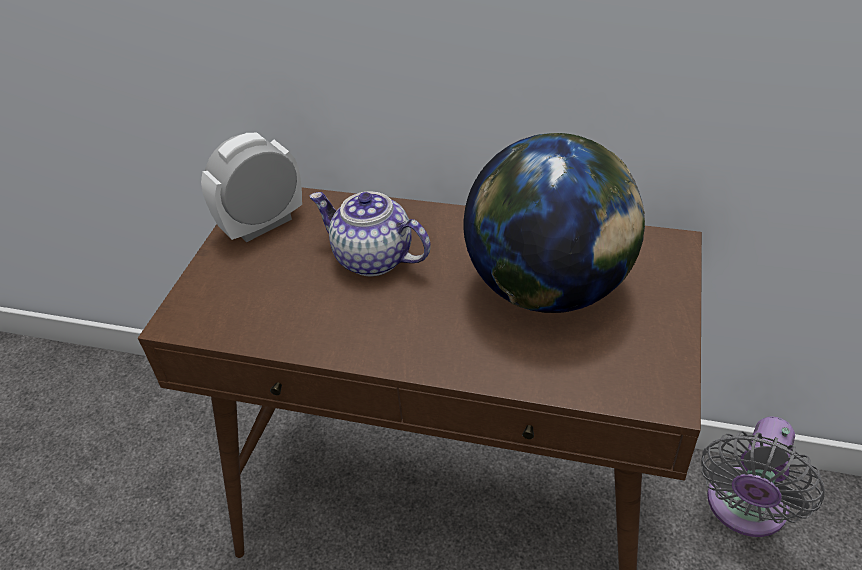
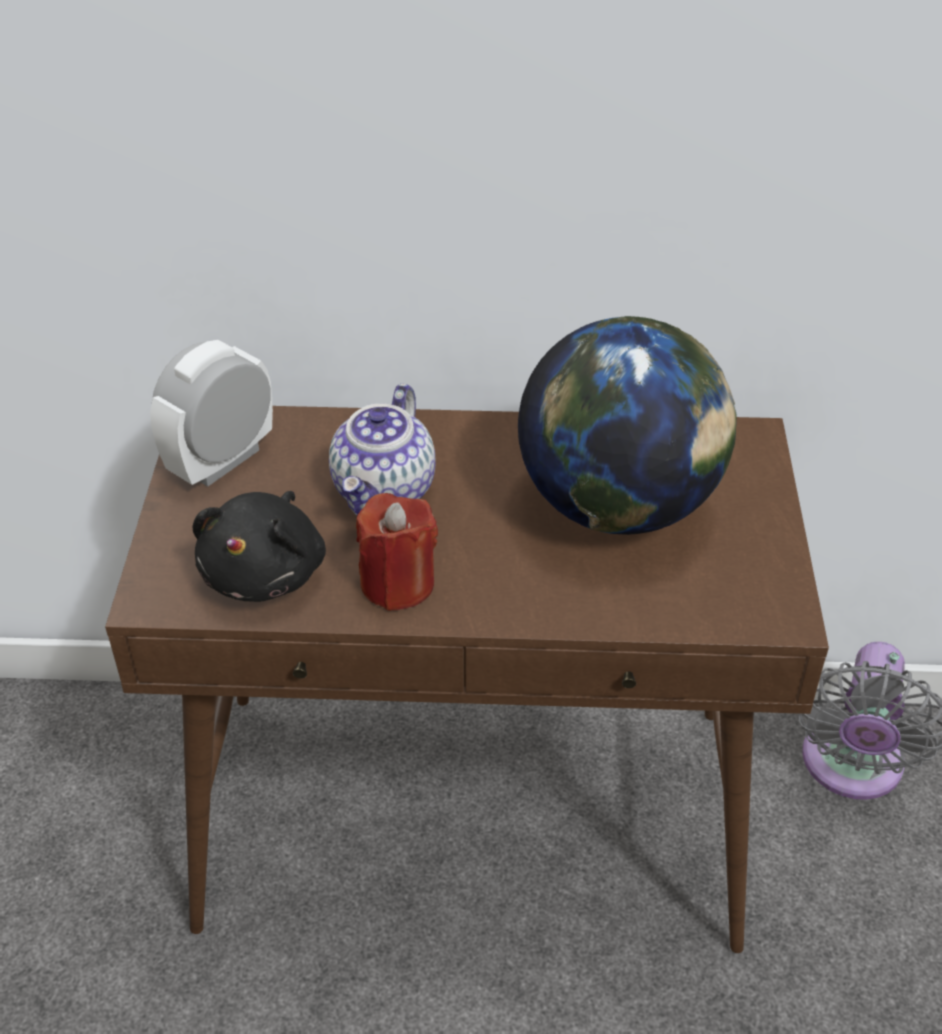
camera: 15 degrees left, 0 degrees up
(265, 310) = (266, 572): none -> black plush toy
(358, 330) = (397, 583): none -> red candle
(372, 258) = (385, 491): teapot -> teapot turned 90 degrees counterclockwise

